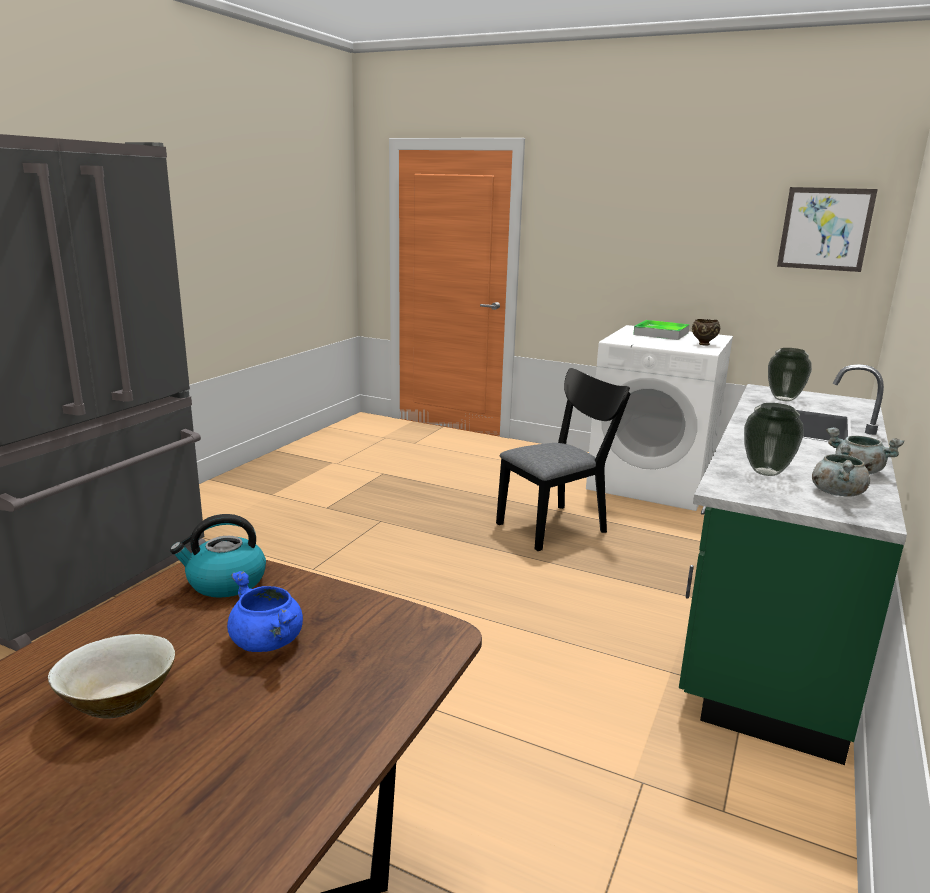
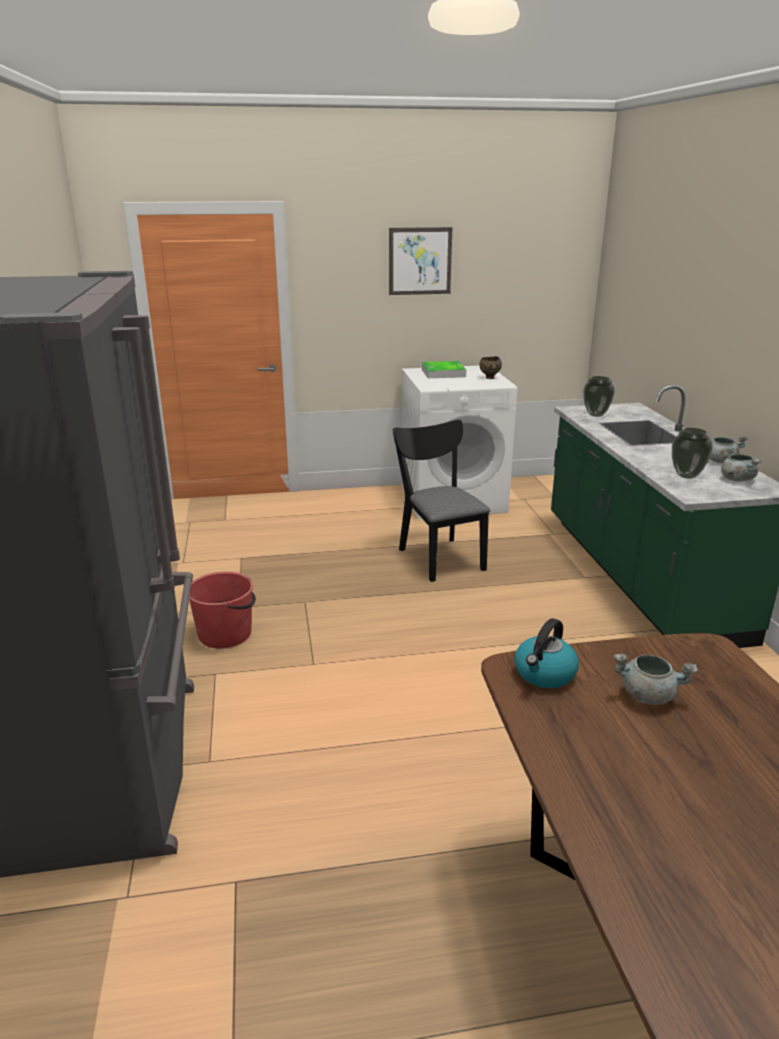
camera: 35 degrees left, 5 degrees up
(119, 700) = (655, 769): beige bowl -> none
(269, 642) = (648, 695): blue cooking pot -> grey cooking pot
(286, 522) = (226, 634): none -> red bucket
(557, 525) = (438, 556): black chair -> black chair turned 45 degrees counterclockwise
(825, 229) = (547, 272): picture -> picture (420, 261)

